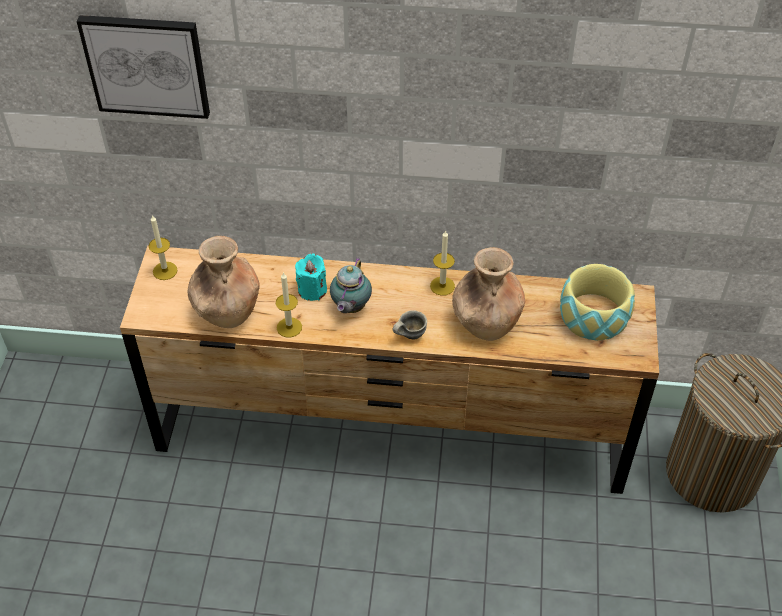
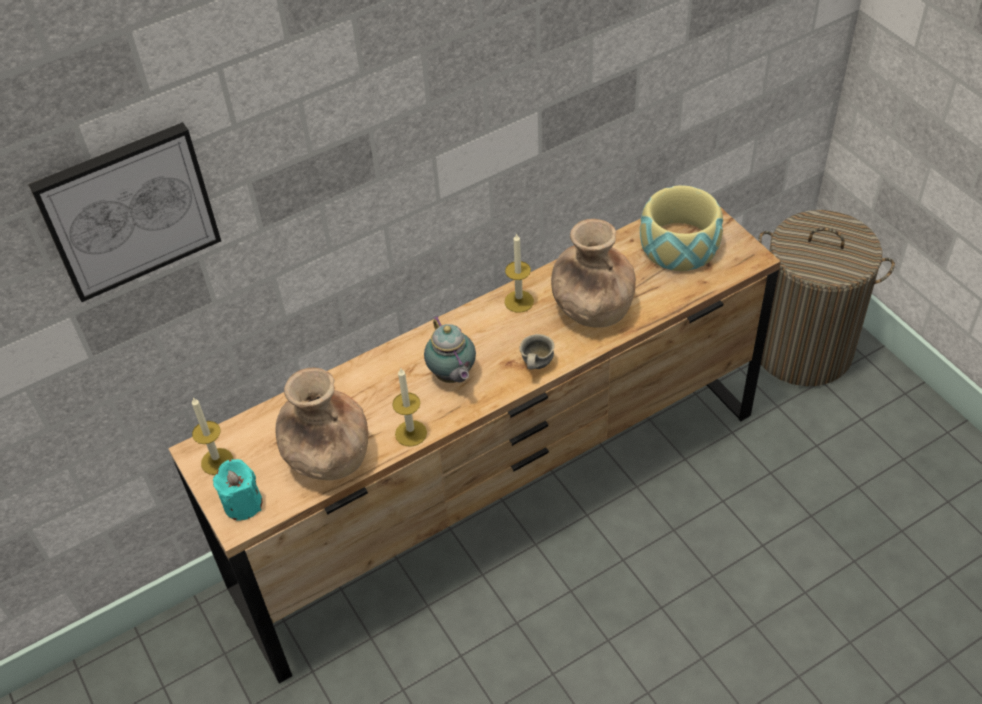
camera: 35 degrees left, 0 degrees up
(312, 290) = (396, 382): turquoise candle -> turquoise candle (243, 504)

